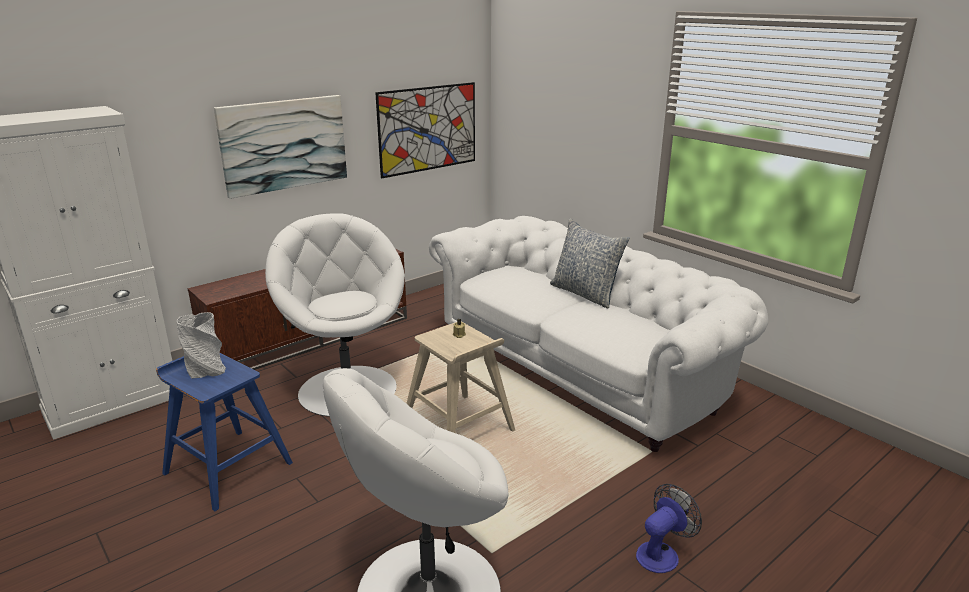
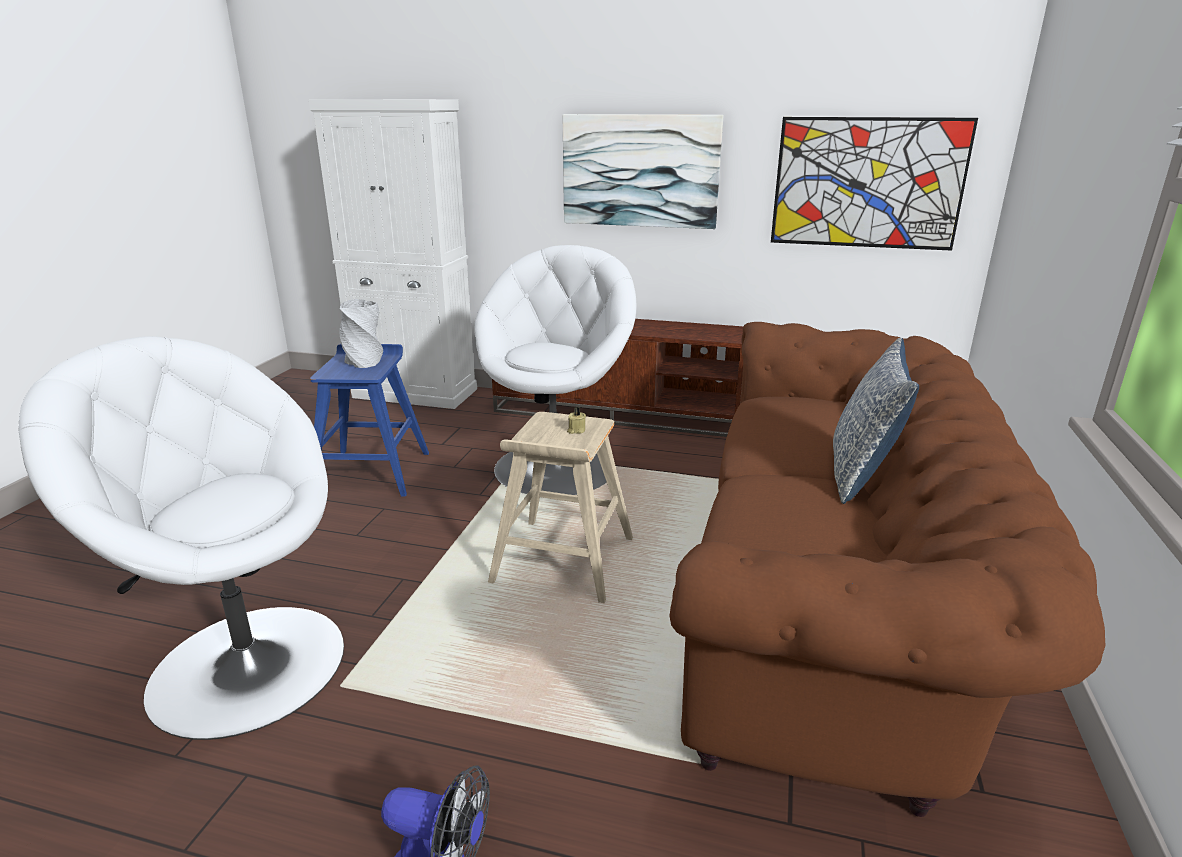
camera: 55 degrees right, 0 degrees up
(583, 368) = (835, 602): white sofa -> brown sofa

